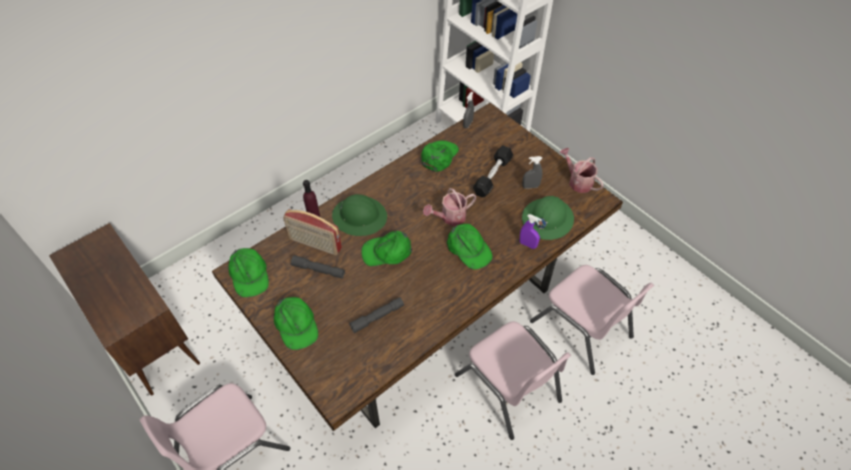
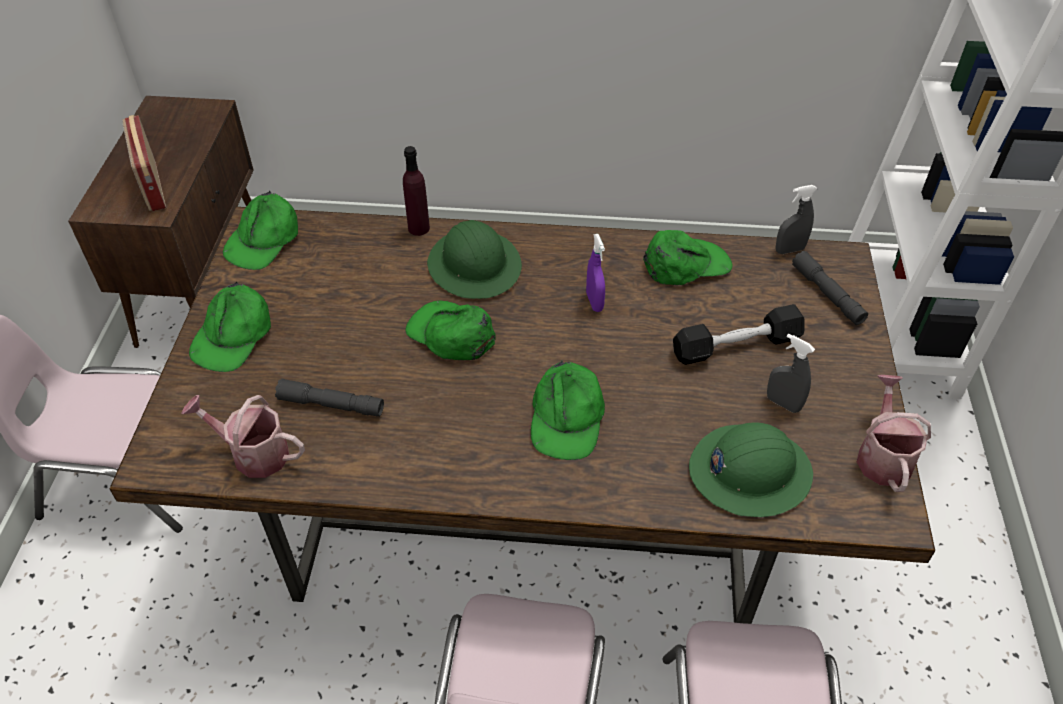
camera: 45 degrees right, 5 degrees down
(315, 244) = (379, 259): radio -> radio (151, 186)
(318, 270) = (342, 292): grey flashlight -> grey flashlight (827, 294)
(450, 217) = (595, 354): watering can -> watering can (253, 453)
(527, 244) = (667, 483): purple spray bottle -> purple spray bottle (594, 302)

